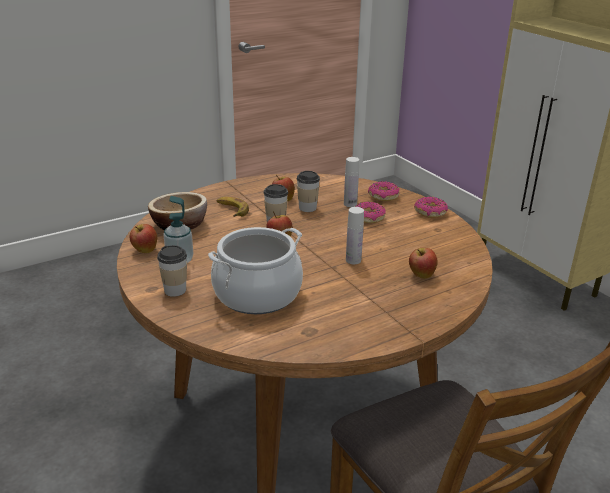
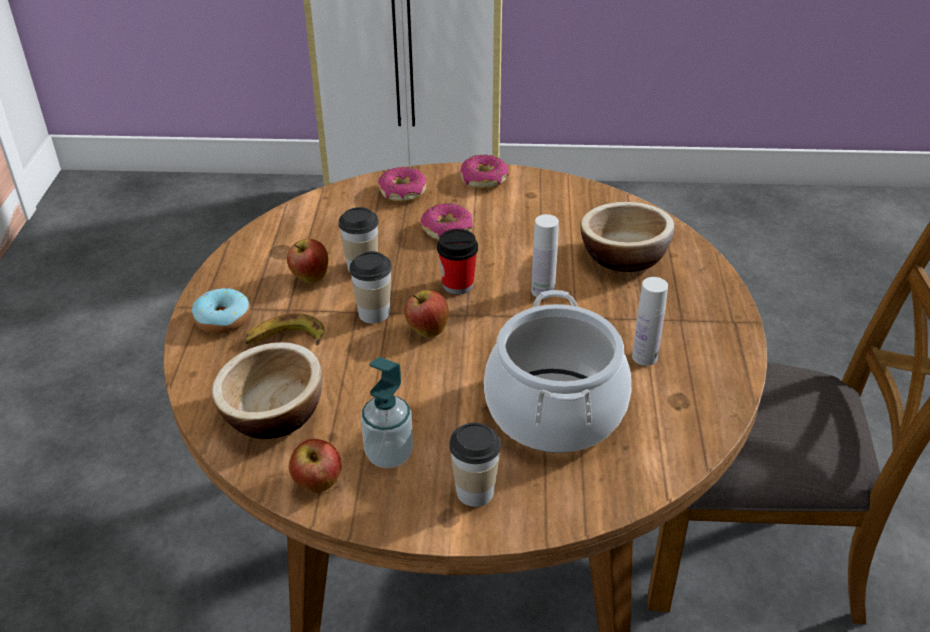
camera: 55 degrees left, 10 degrees up
(229, 192) = (223, 319): none -> donut
(326, 235) = (458, 285): none -> cup
(350, 204) = (392, 227): white bottle -> white bottle (644, 357)
(421, 275) = (624, 257): apple -> bowl

